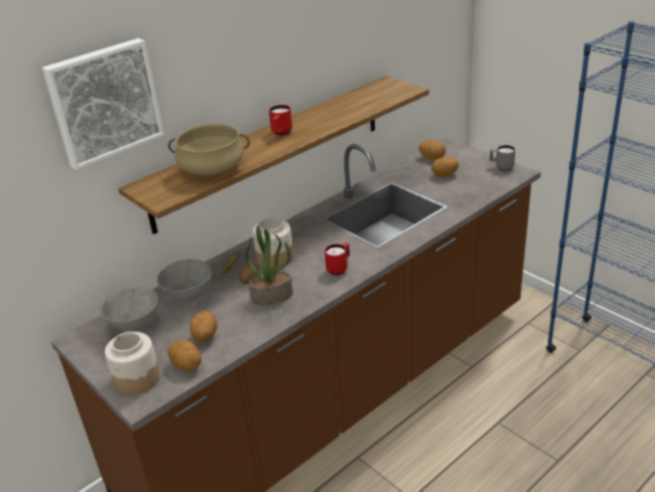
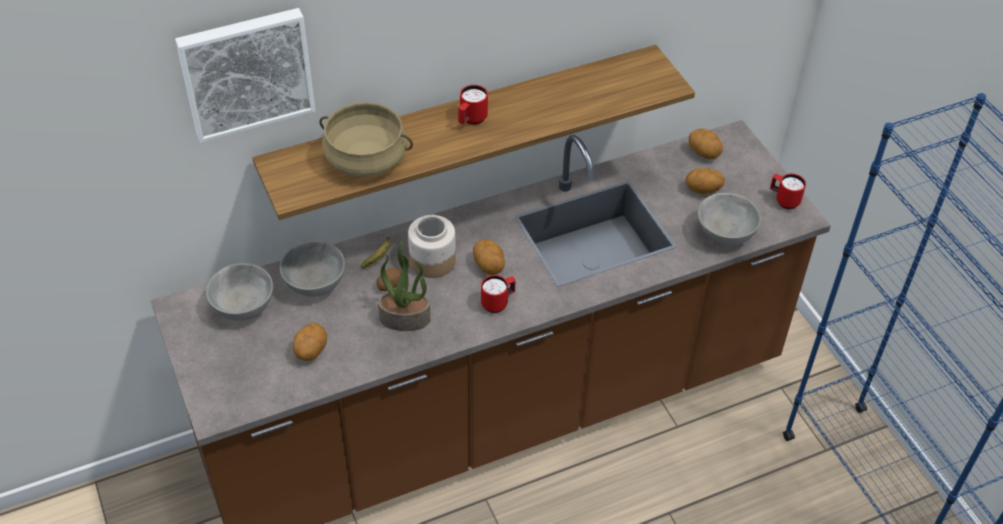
camera: 15 degrees right, 15 degrees up
(136, 378) = (221, 383): jar -> none
(187, 365) = (278, 384): potato -> potato (489, 266)
(475, 193) = (724, 235): none -> grey bowl
(501, 167) = (783, 200): grey mug -> red mug

